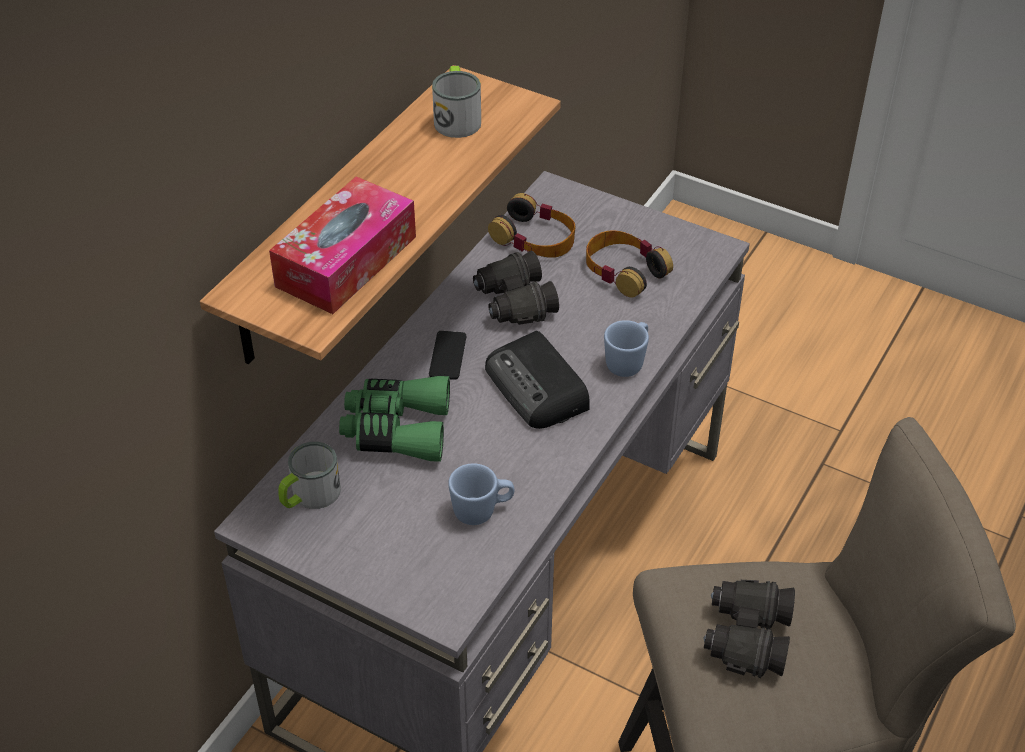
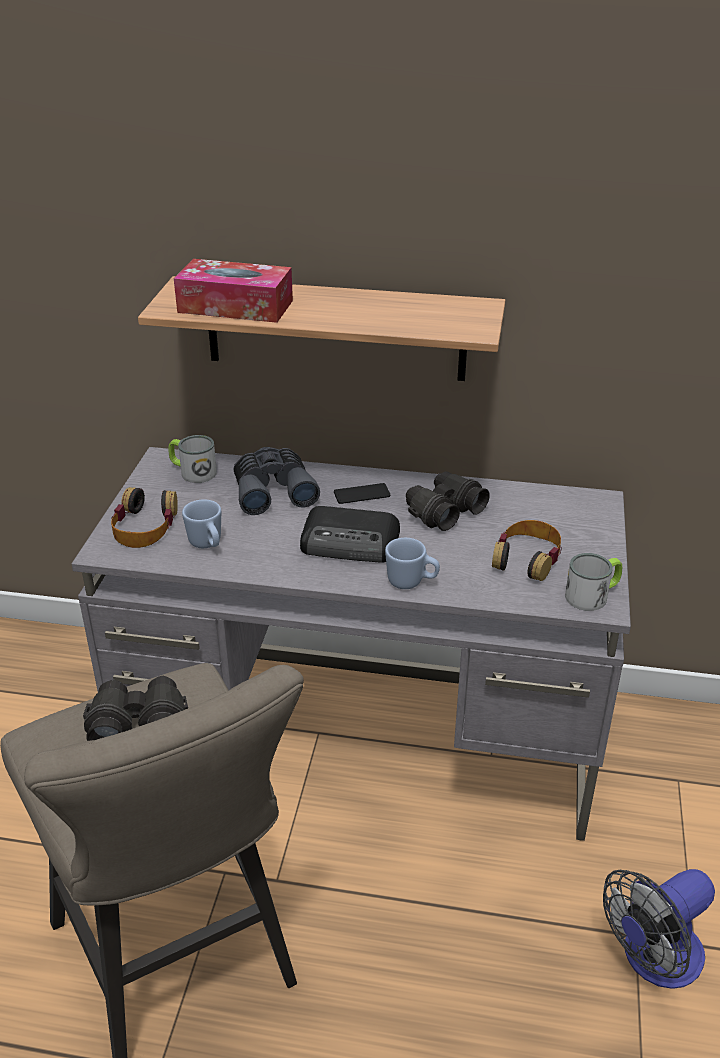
camera: 70 degrees right, 10 degrees down
(396, 429) = (273, 490): green binoculars -> grey binoculars
(457, 118) = (434, 311): mug -> mug (592, 595)
(535, 238) = (530, 504): headphones -> headphones (144, 526)
(538, 388) = (351, 543): radio -> radio turned 120 degrees counterclockwise
(848, 462) = (653, 960): none -> fan

